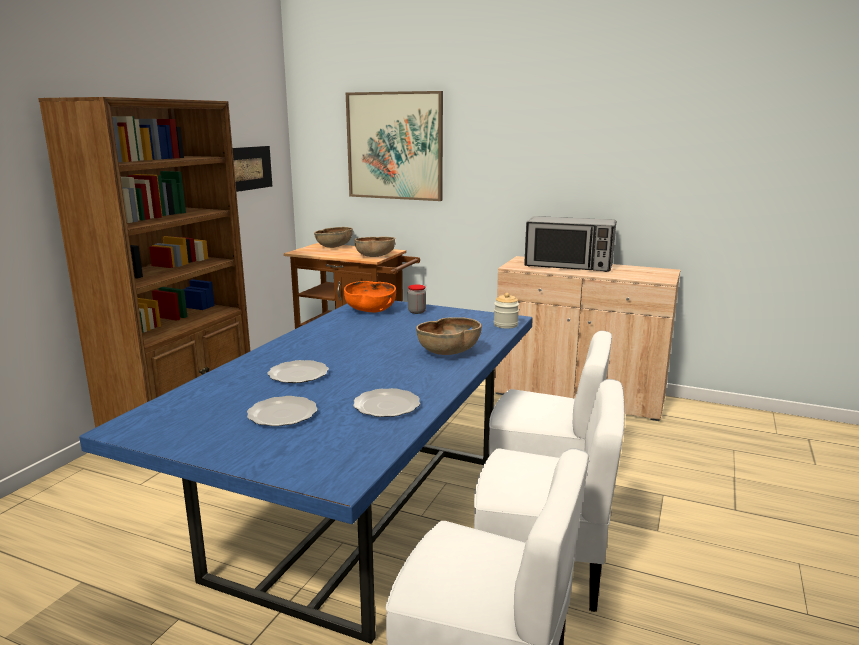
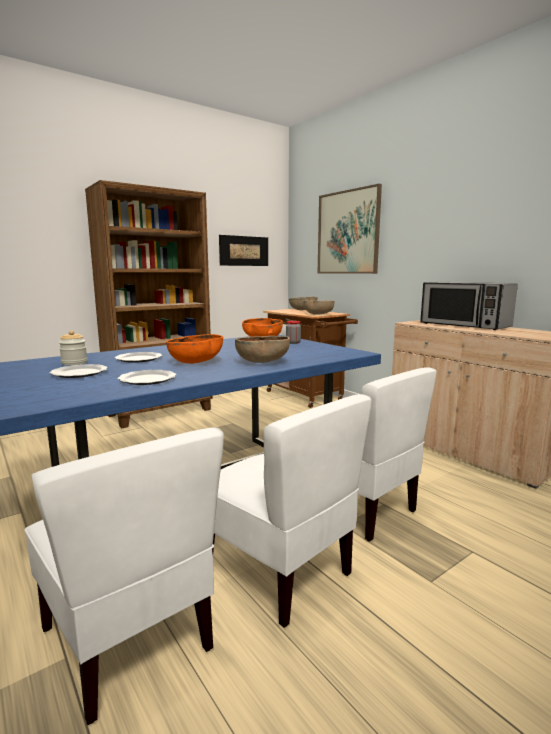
camera: 30 degrees right, 5 degrees down
(379, 366) = (196, 362): none -> orange bowl
(505, 325) = (345, 355): jar -> jar (74, 363)

